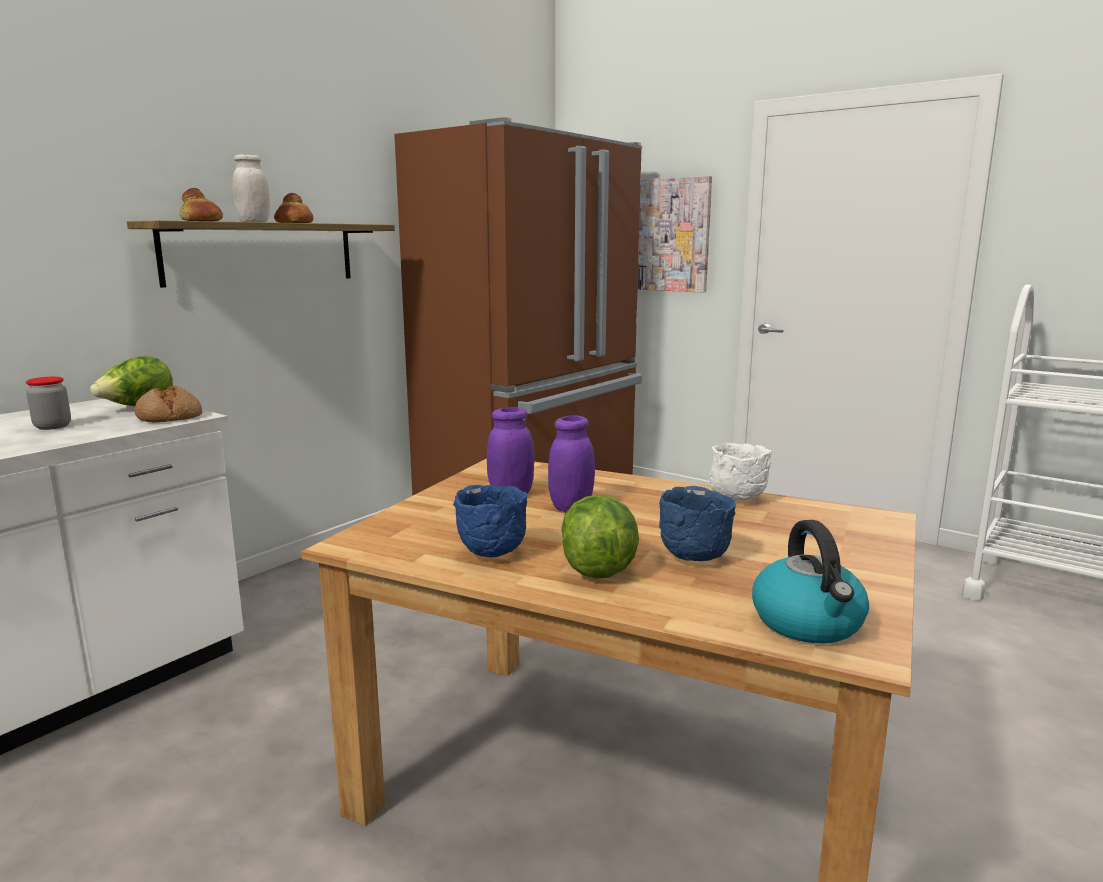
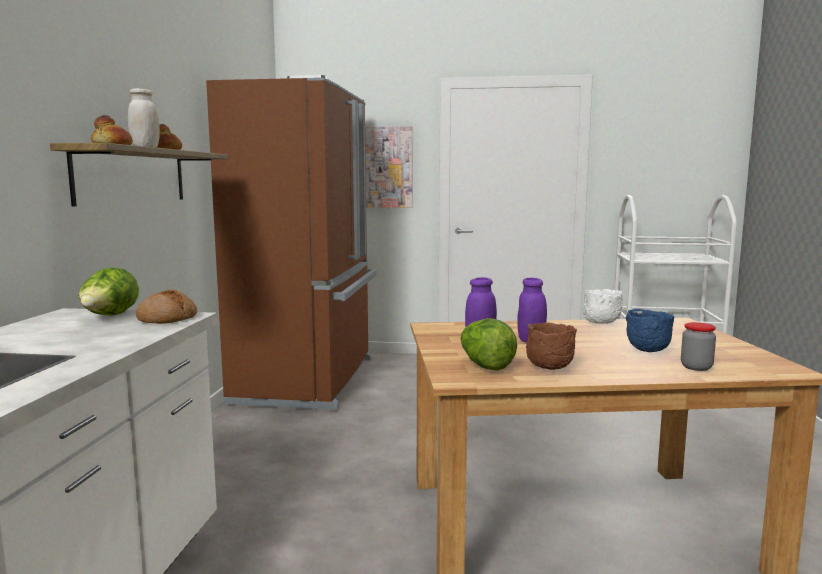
camera: 30 degrees left, 5 degrees down
(52, 426) = (73, 337): jar -> jar (696, 367)
(491, 554) = (548, 368): blue bowl -> brown bowl
(598, 567) = (616, 363): lettuce -> lettuce (485, 366)
(808, 623) = (753, 366): kettle -> none

